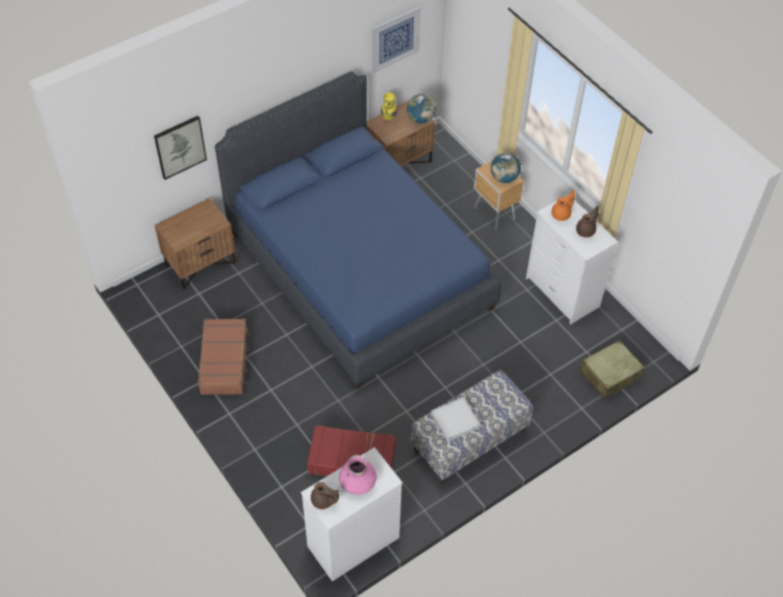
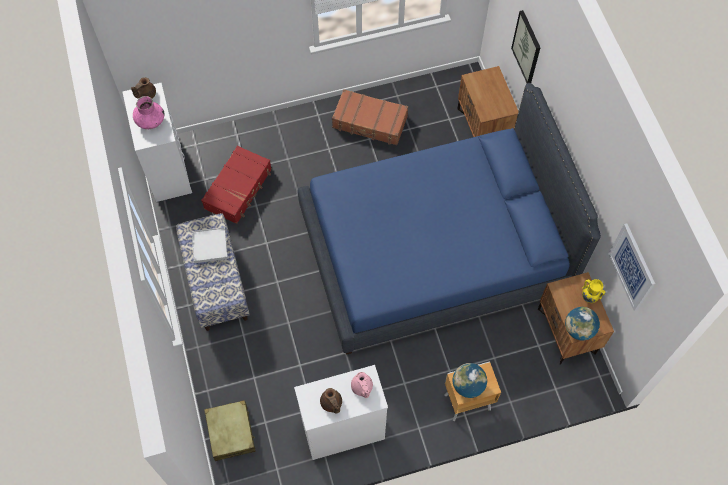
camera: 110 degrees right, 10 degrees up
(561, 214) = (362, 388): orange teapot -> pink teapot

